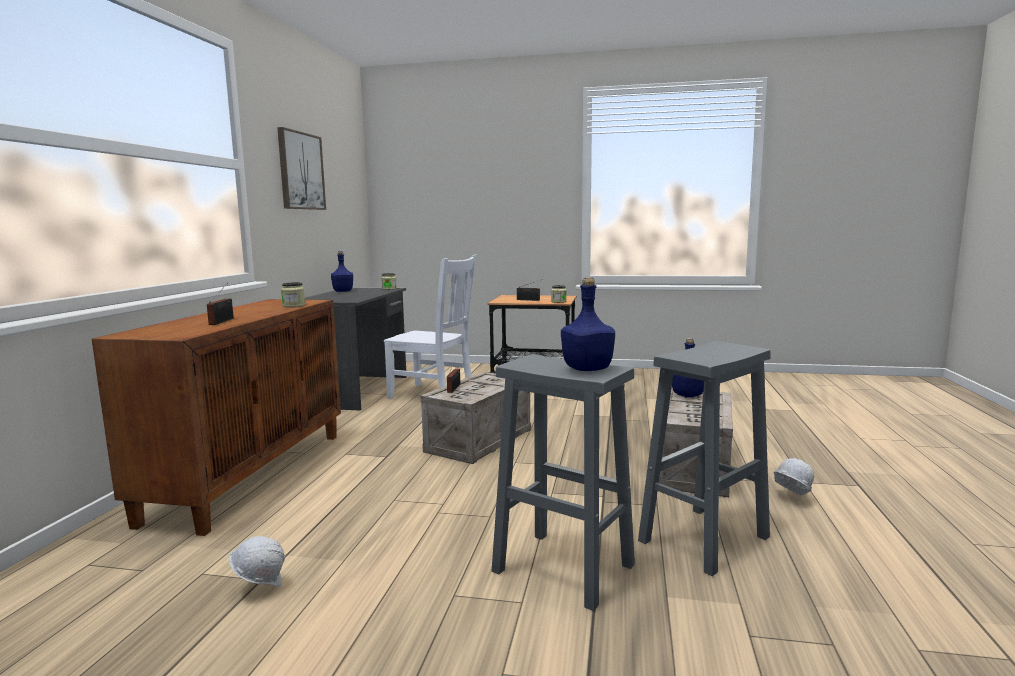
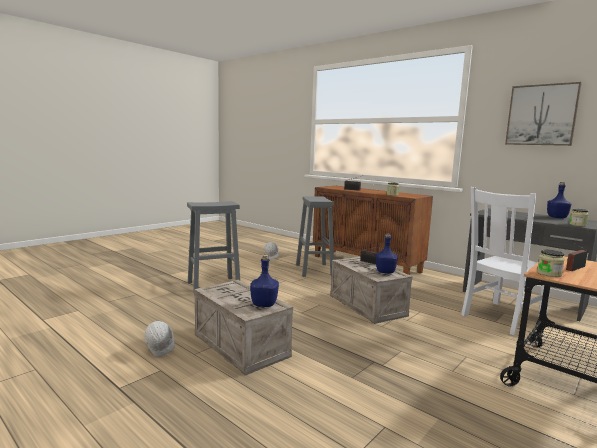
camera: 120 degrees right, 0 degrees up
(586, 369) = (203, 203): blue bottle -> blue bottle (385, 272)
(703, 540) = (181, 311): grey stool -> grey stool (314, 270)

